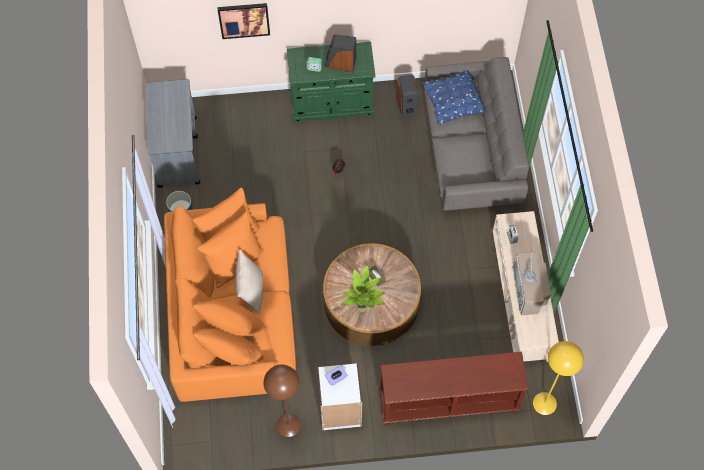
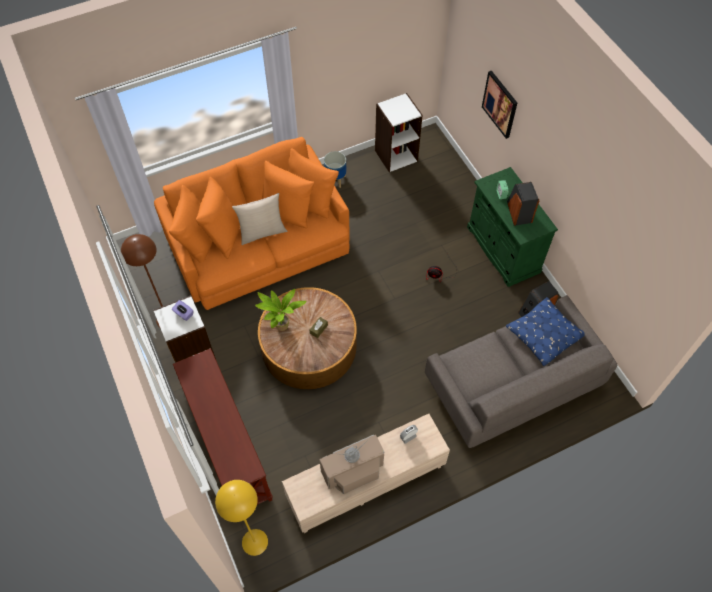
camera: 70 degrees right, 5 degrees down
(177, 151) = (396, 155): grey cart -> white bookcase

